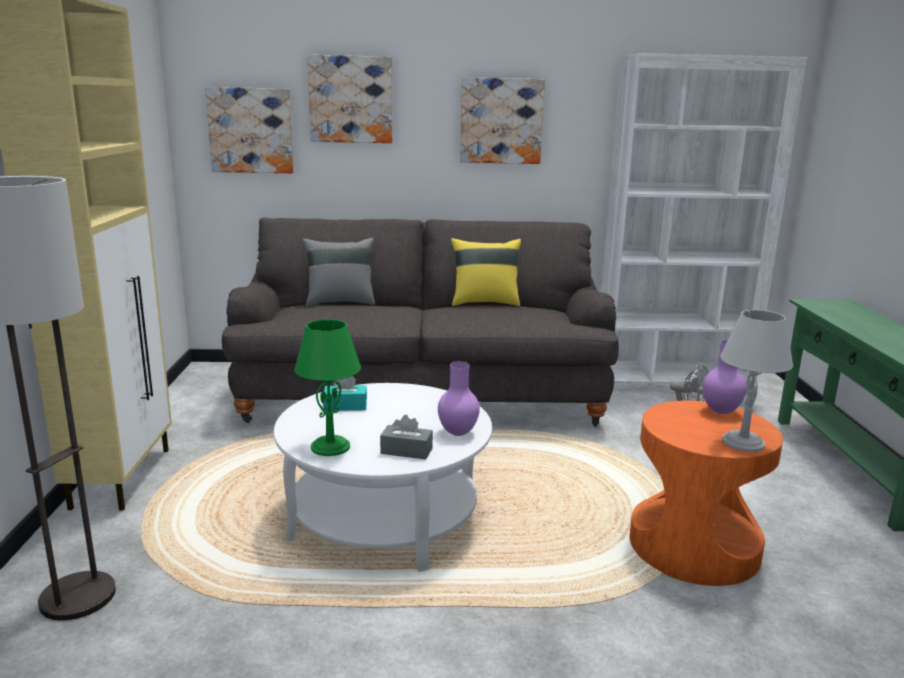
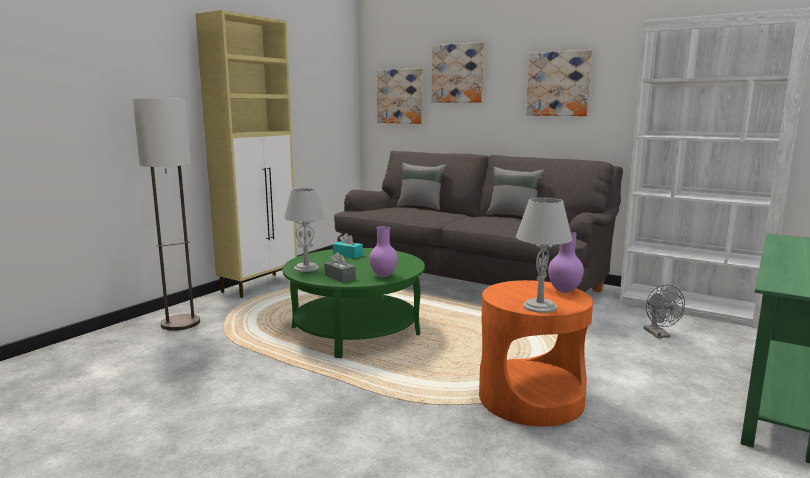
camera: 35 degrees right, 5 degrees down
(330, 447) = (306, 268): green table lamp -> grey table lamp
(385, 516) = (355, 331): white coffee table -> green coffee table
(485, 302) = (513, 216): yellow pillow -> grey pillow

